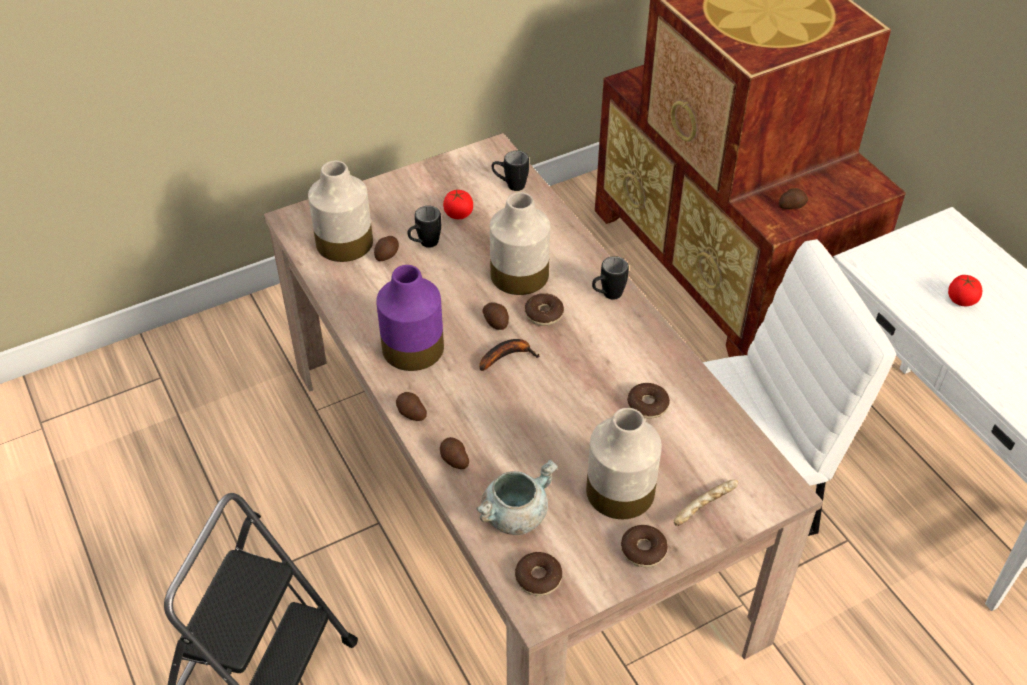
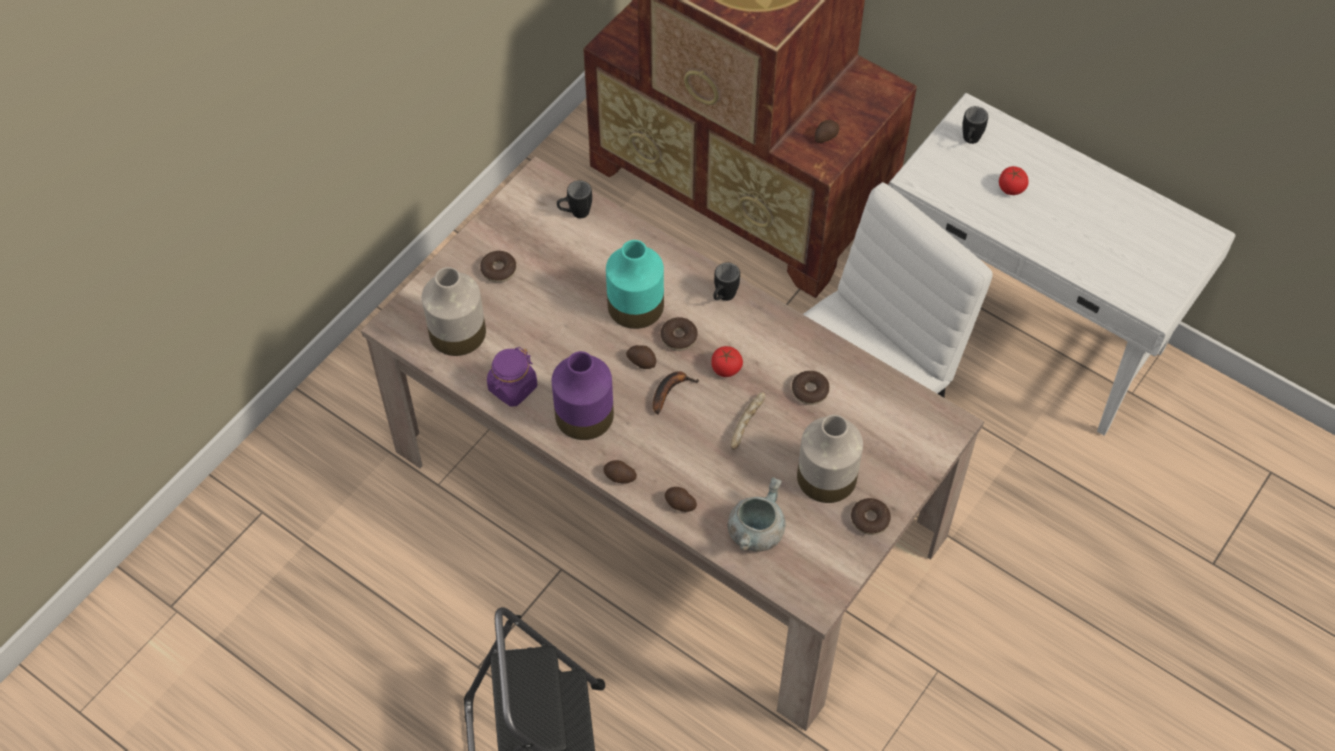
camera: 25 degrees left, 10 degrees up
(362, 302) = (512, 388): none -> purple jar
(387, 255) = (506, 330): potato -> none
(424, 244) = (533, 306): black mug -> black mug (969, 141)
(458, 214) = (545, 262): tomato -> tomato (726, 369)
(519, 274) = (635, 305): beige vase -> turquoise vase
(538, 578) = (802, 576): donut -> donut (498, 270)
(705, 507) = (899, 464): bread -> bread (748, 424)

